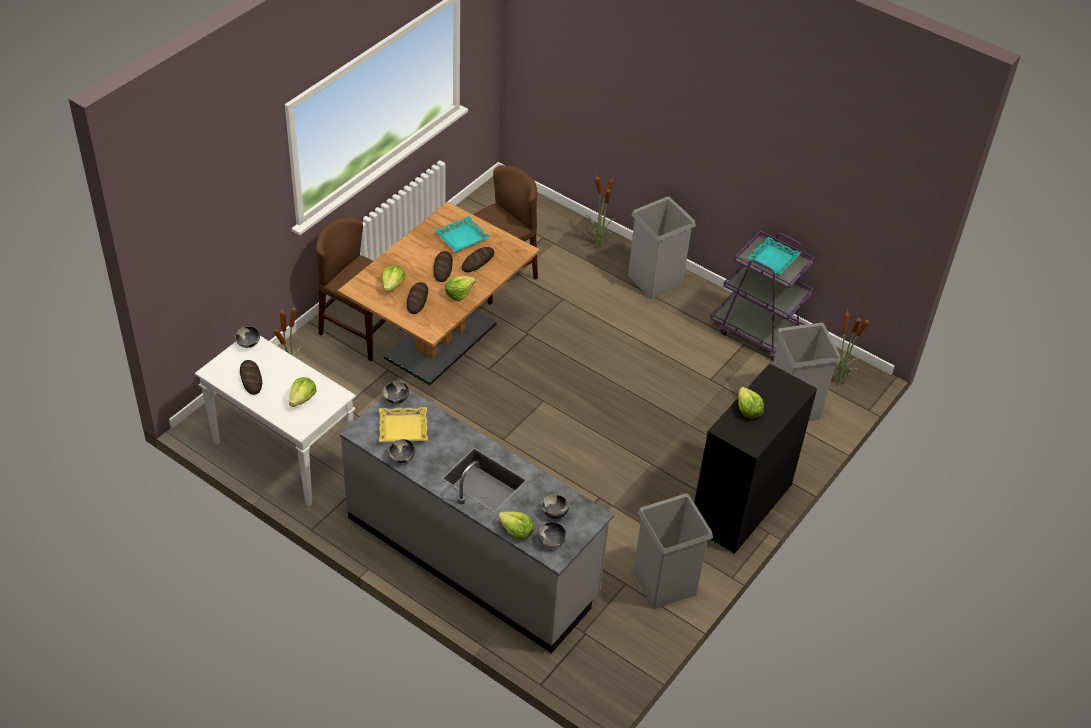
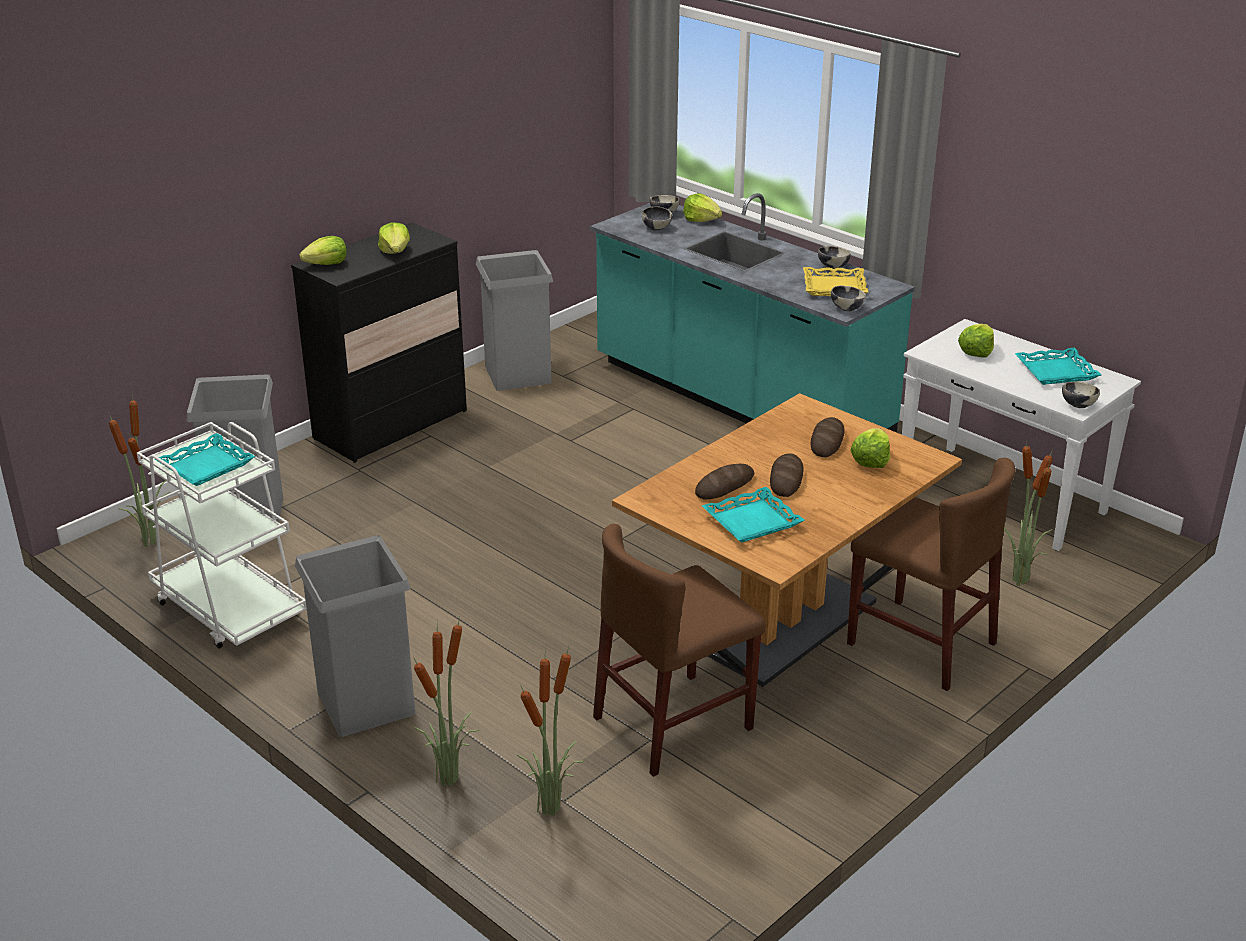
camera: 170 degrees left, 15 degrees down
(251, 379) = (1056, 371): bread -> turquoise tray
(459, 293) = (759, 446): lettuce -> lettuce (326, 264)
(472, 557) = (739, 402): grey counter -> turquoise counter
(547, 233) = (552, 809): none -> potted plant
(759, 332) = (229, 608): purple cart -> white cart

